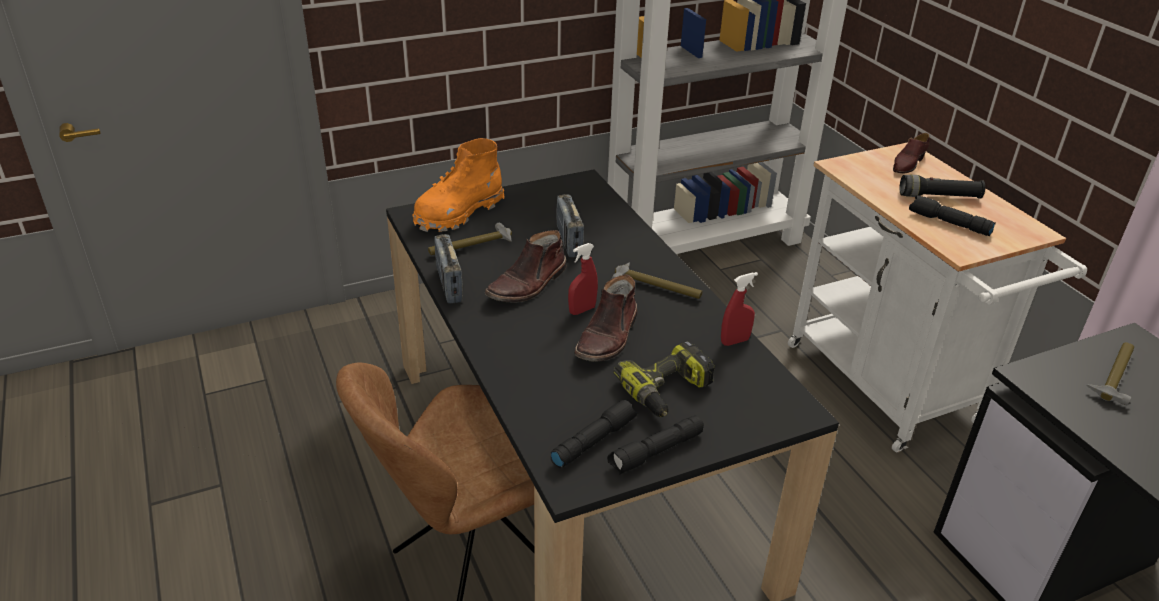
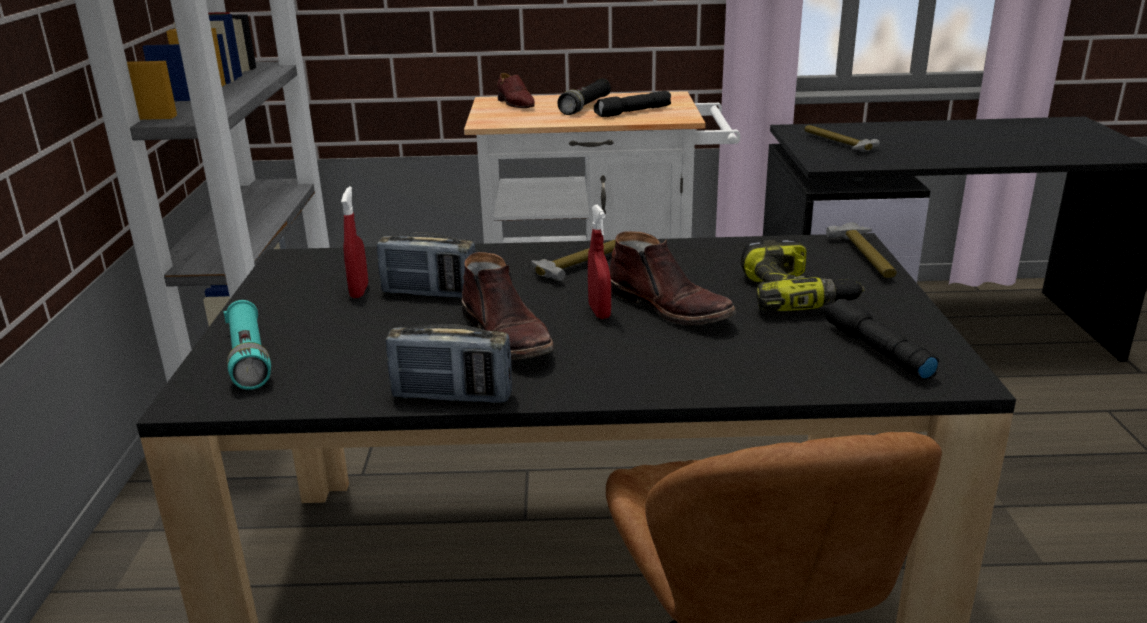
camera: 65 degrees left, 10 degrees down
(458, 213) = (249, 358): orange boot -> turquoise flashlight
(471, 247) = (362, 363): hammer -> hammer (866, 258)
(656, 452) = (906, 320): black flashlight -> none
(735, 341) = (719, 247): red spray bottle -> red spray bottle (359, 291)

